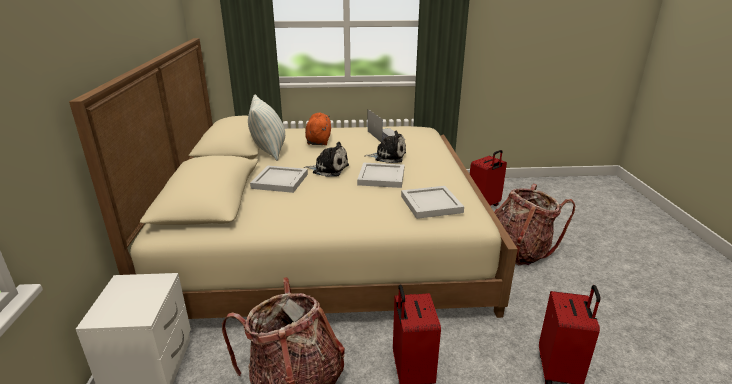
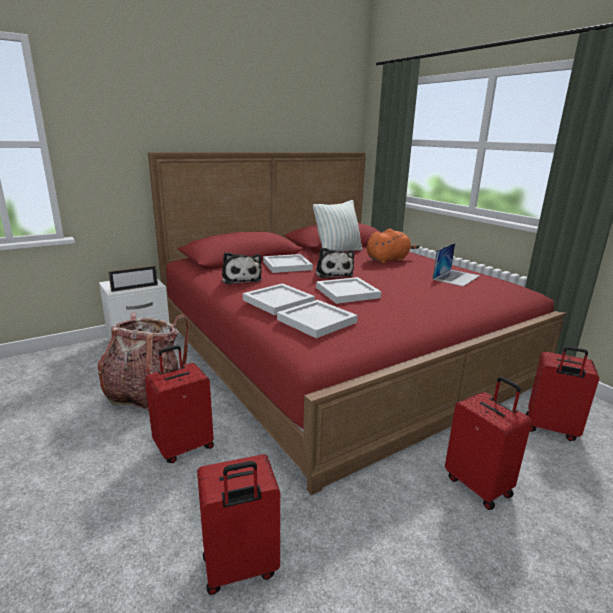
camera: 60 degrees right, 5 degrees down
(153, 298) = (135, 288): none -> picture frame
(326, 238) = (339, 351): beige bed -> red bed
(376, 207) = (279, 301): none -> white tray
(388, 156) = (402, 287): plush toy -> plush toy (241, 279)
(519, 250) = (479, 485): backpack -> red suitcase

